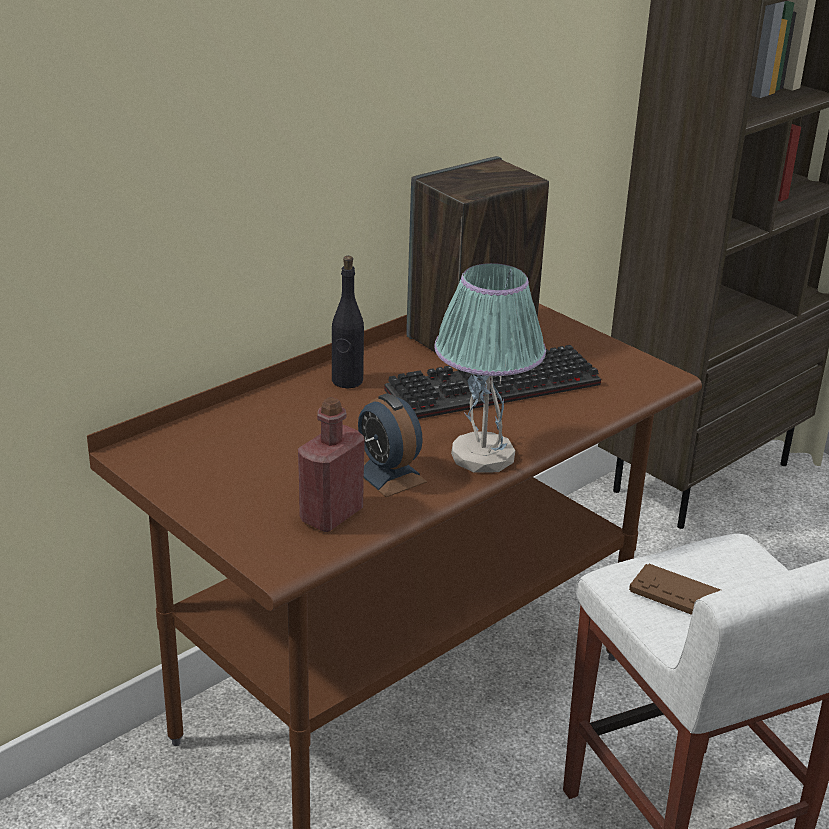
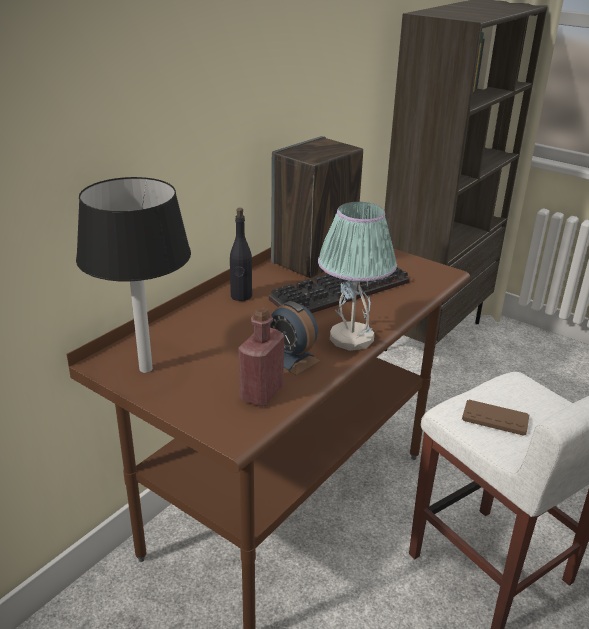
camera: 10 degrees left, 0 degrees up
(187, 467) = (145, 369): none -> black table lamp

